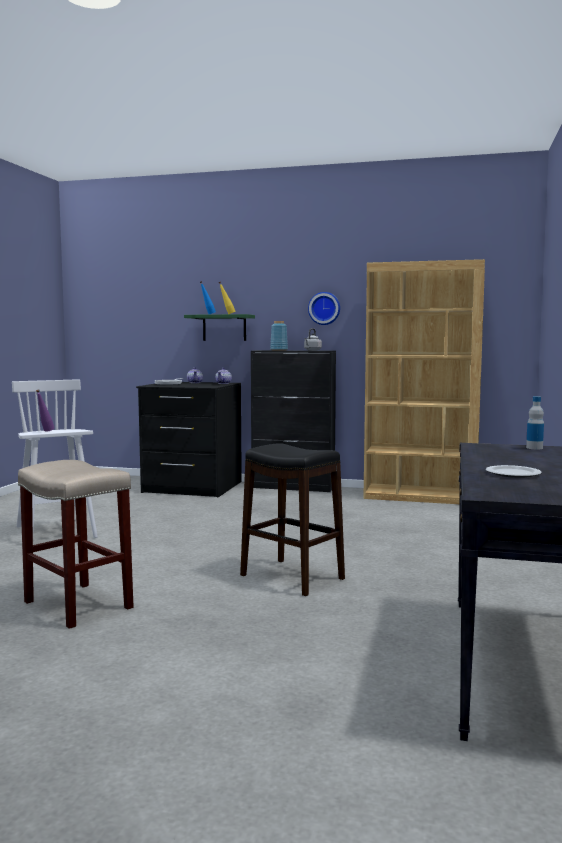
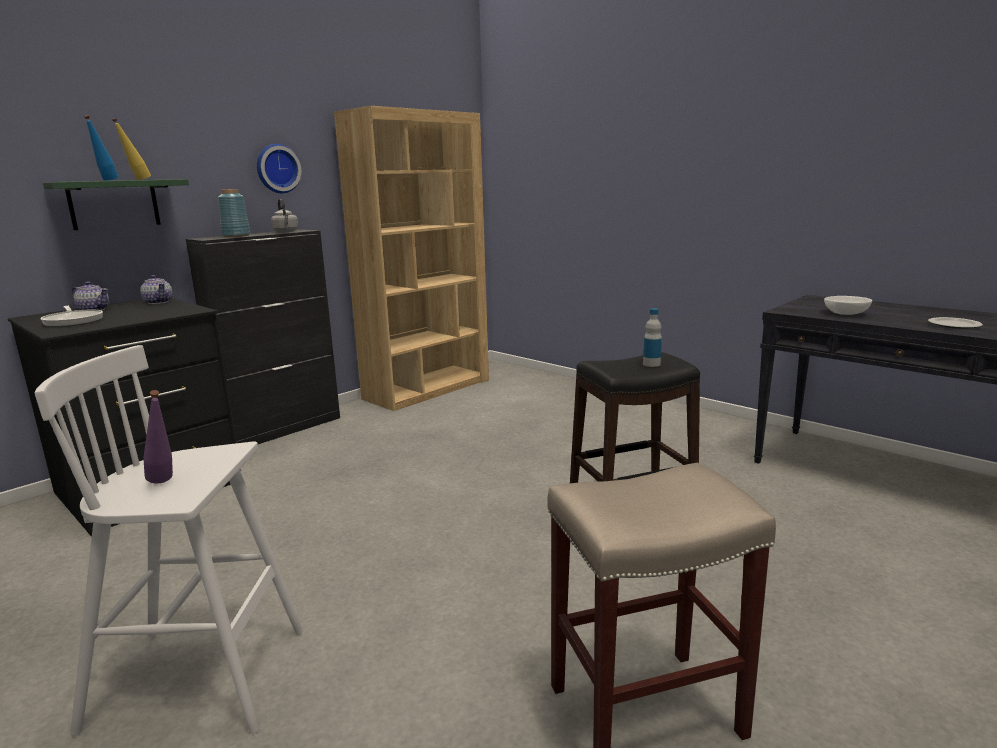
camera: 60 degrees left, 10 degrees up
(501, 454) = (846, 313): none -> white bowl
(534, 448) = (808, 303): bottle -> bottle (651, 364)

